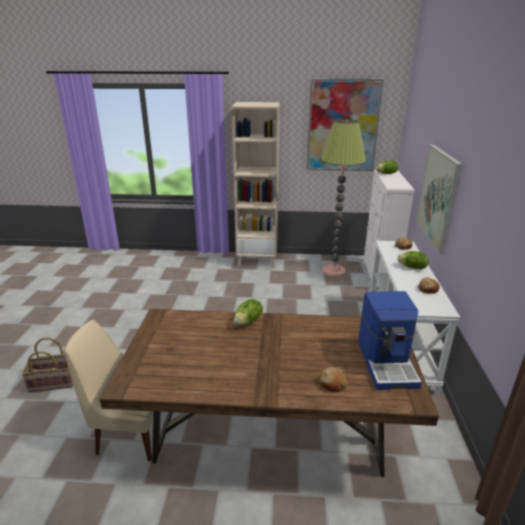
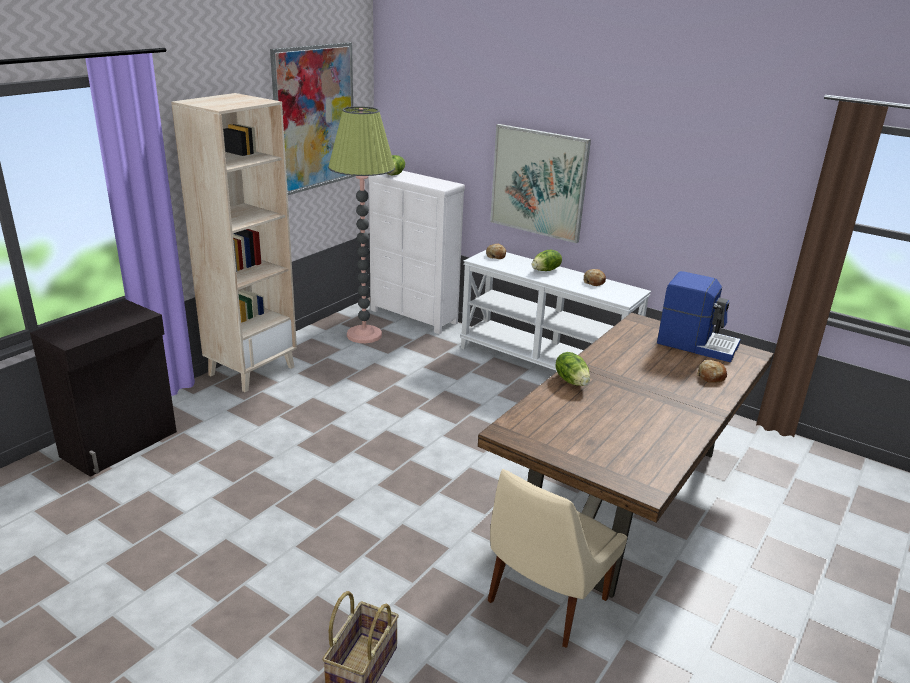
camera: 60 degrees left, 0 degrees up
(170, 260) = (121, 444): none -> black cabinet

